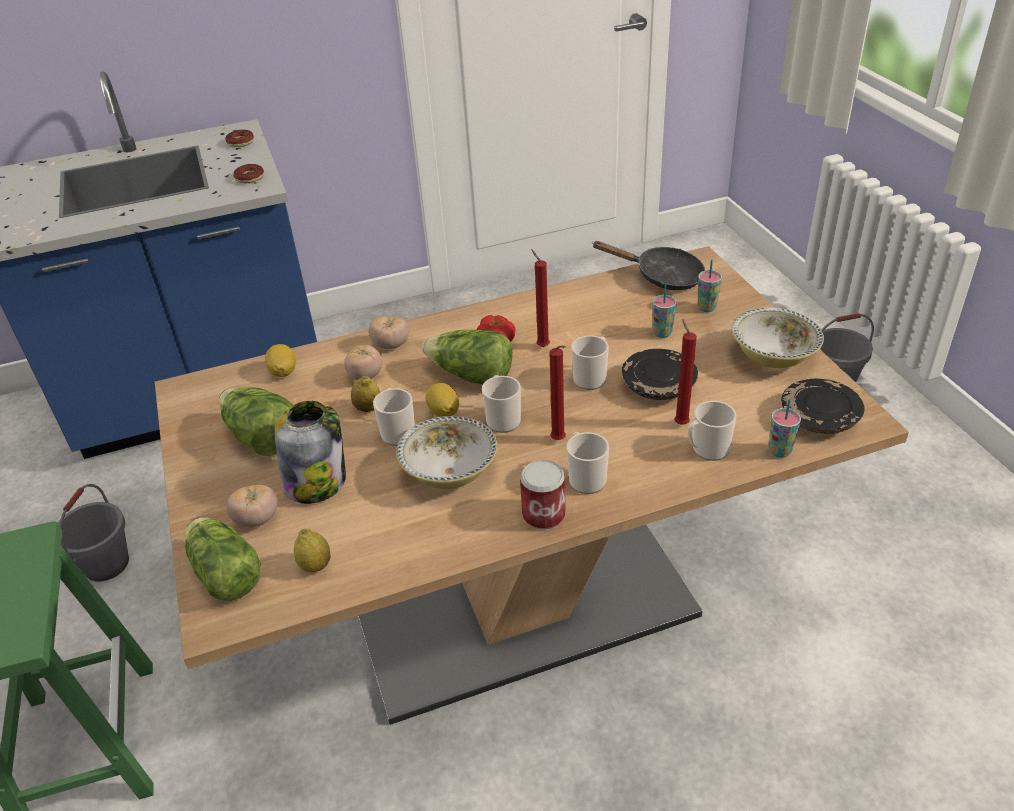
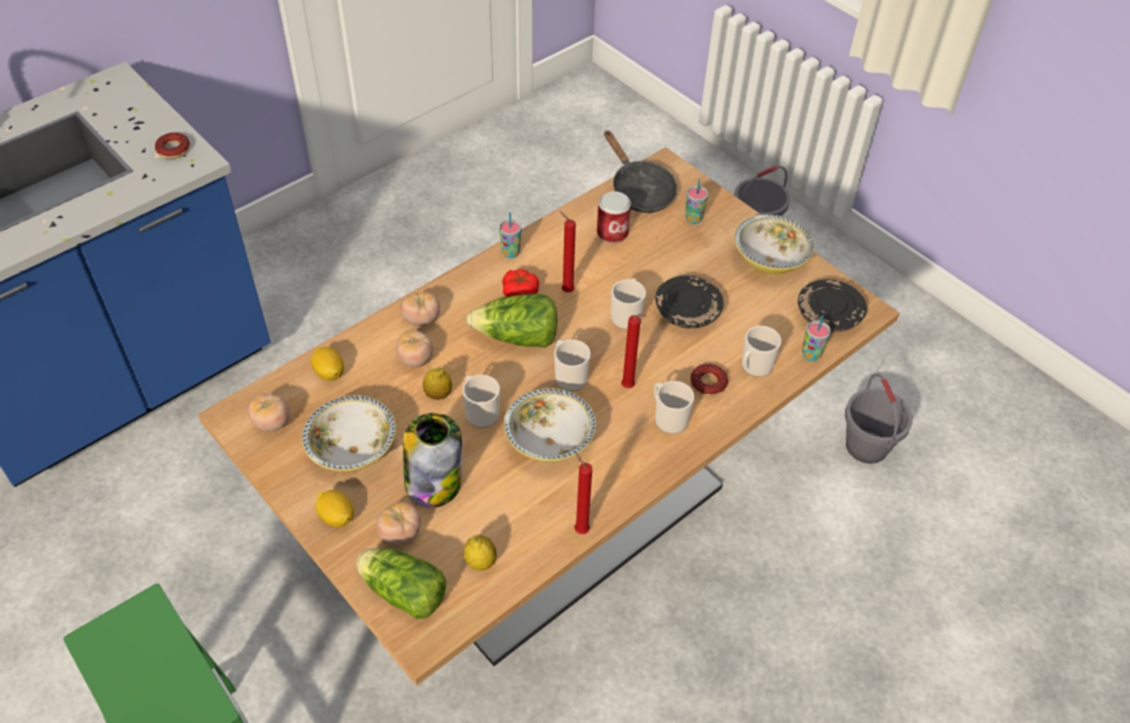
camera: 25 degrees left, 10 degrees up
(106, 564) = (116, 596): grey bucket -> grey bucket (866, 446)
(209, 401) = (272, 423): none -> tomato
(240, 142) = (128, 100): donut -> donut (708, 383)
(262, 438) = (353, 450): lettuce -> bowl
(444, 412) = (512, 382): lemon -> lemon (336, 517)
(543, 514) = (650, 462): can -> can (612, 233)
(662, 276) = (639, 190): black frying pan -> black frying pan turned 60 degrees clockwise
(662, 333) = (666, 255): cup -> cup (510, 253)
(680, 423) = (721, 345): red candle -> red candle (580, 529)

